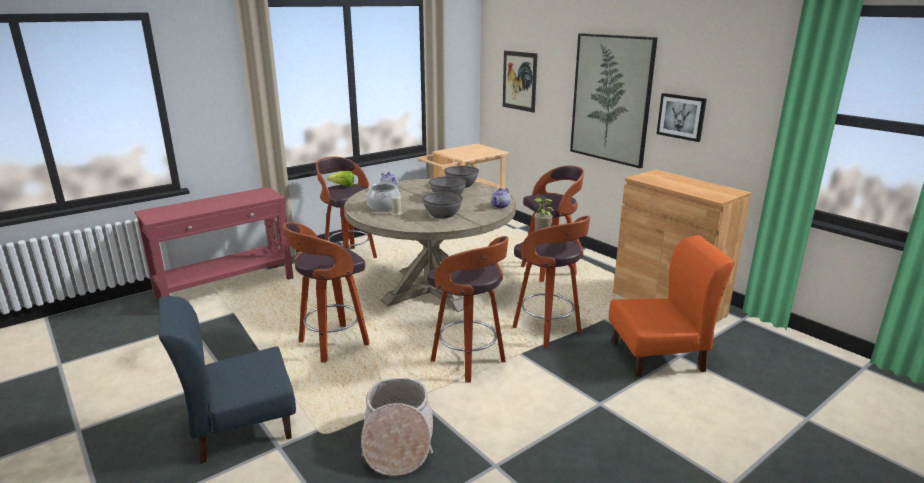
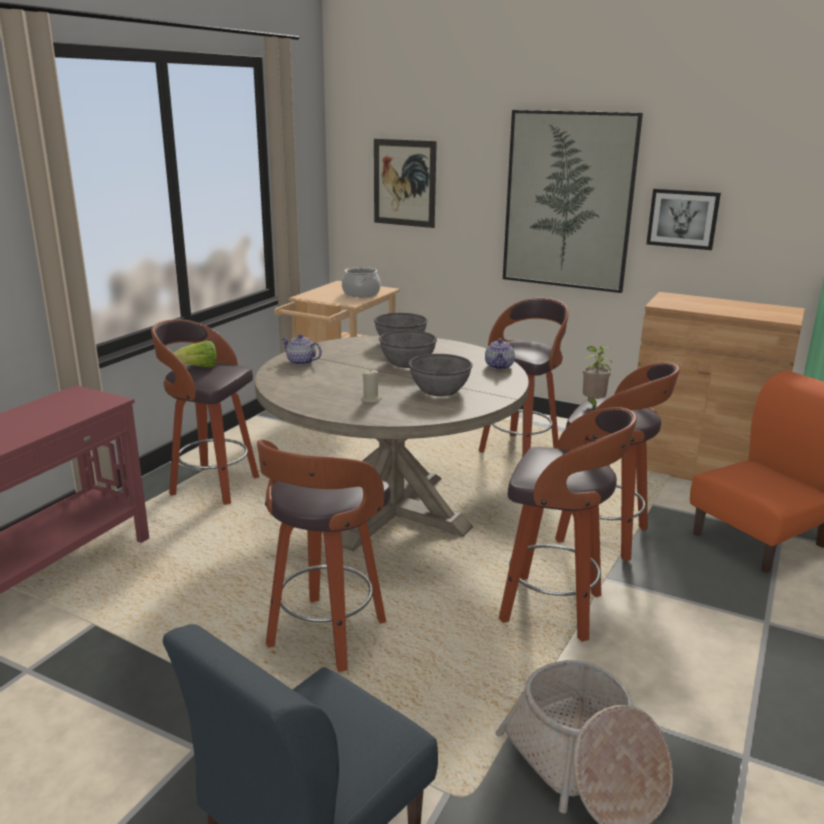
camera: 25 degrees left, 0 degrees up
(383, 206) = (333, 390): cooking pot -> cooking pot (360, 294)

